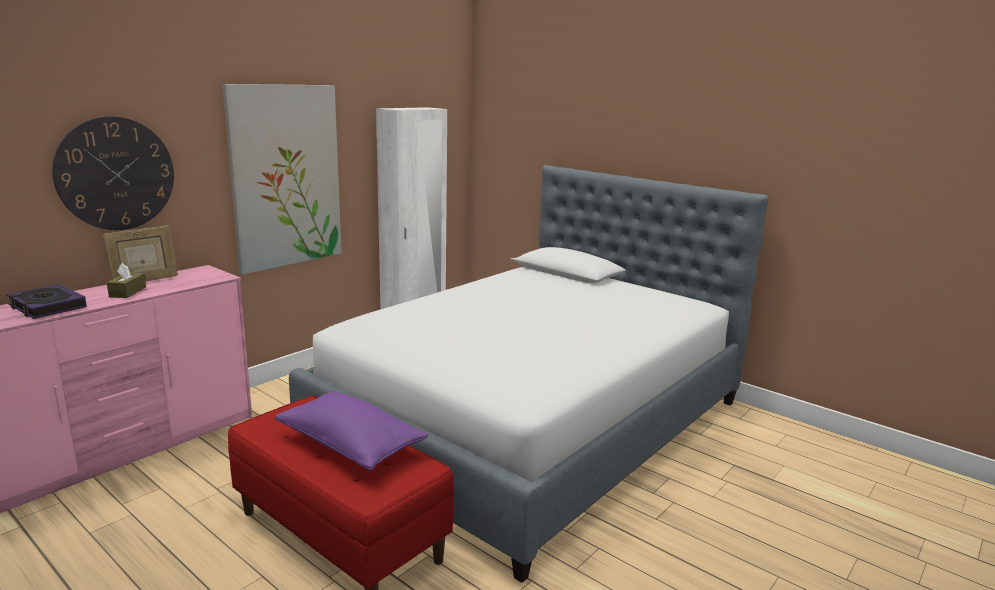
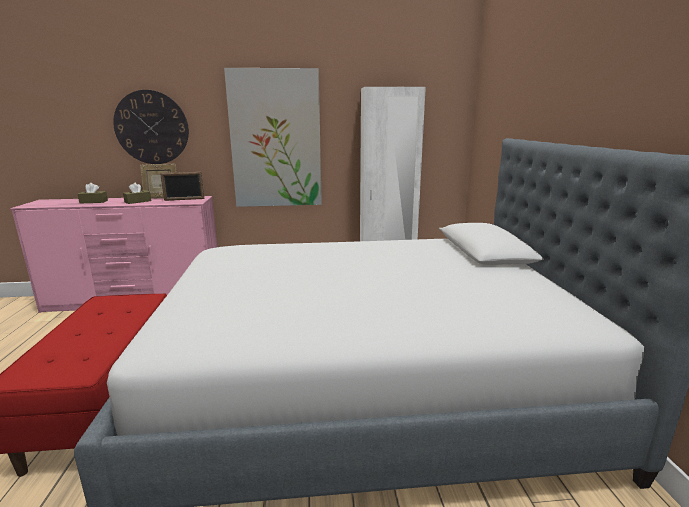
camera: 45 degrees right, 0 degrees up
(47, 306) = (93, 202): book -> brown tissue box
(191, 276) = (184, 199): none -> picture frame
(350, 445) = (99, 335): purple pillow -> none

